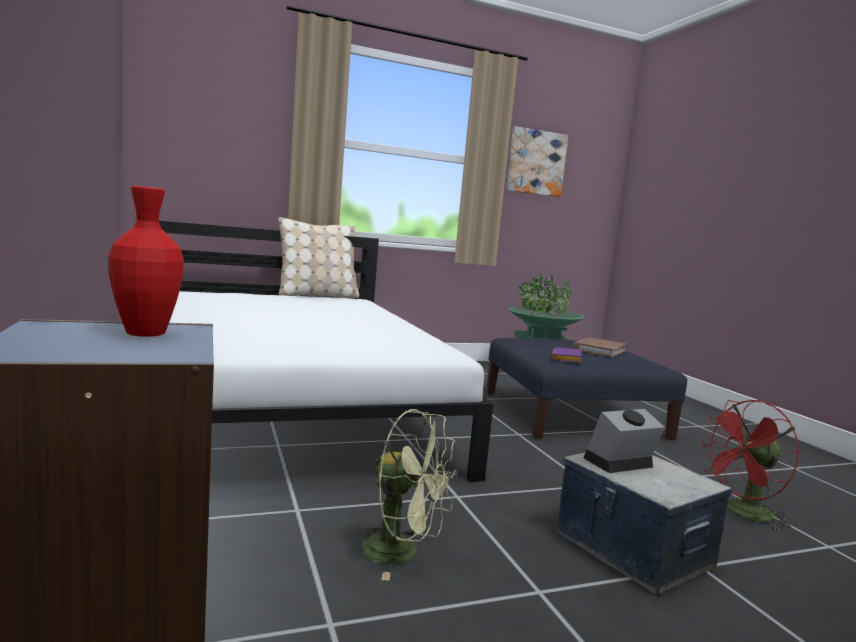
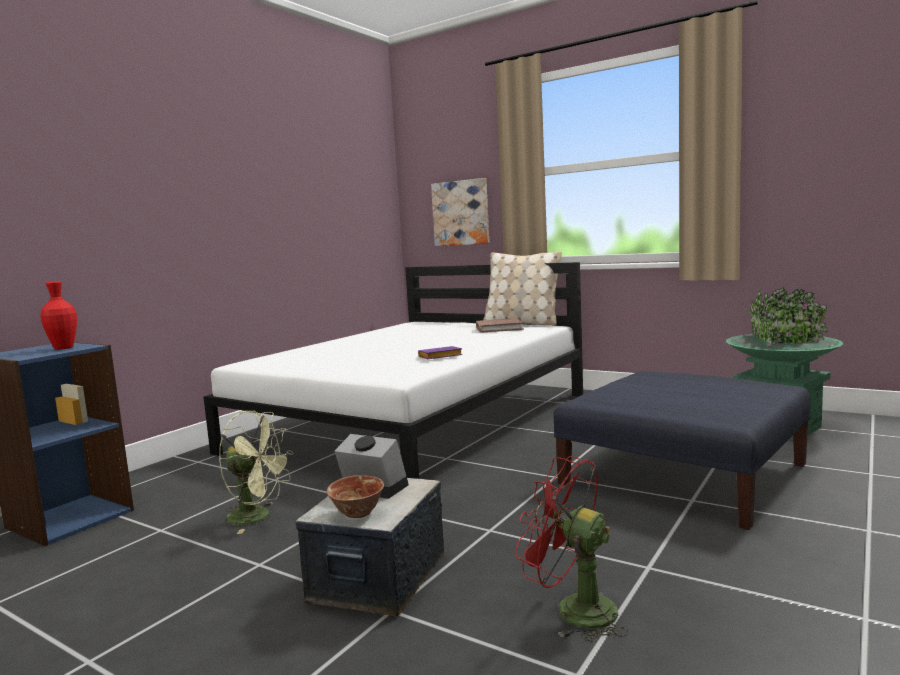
camera: 55 degrees right, 0 degrees up
(402, 553) = (258, 517): green fan -> green fan turned 60 degrees counterclockwise
(536, 162) = (804, 131): picture -> picture (461, 213)
(567, 359) = (617, 398): purple book -> purple book (439, 357)
(599, 350) = (717, 393): brown book -> brown book (499, 328)
(680, 484) = (358, 513): none -> bowl

